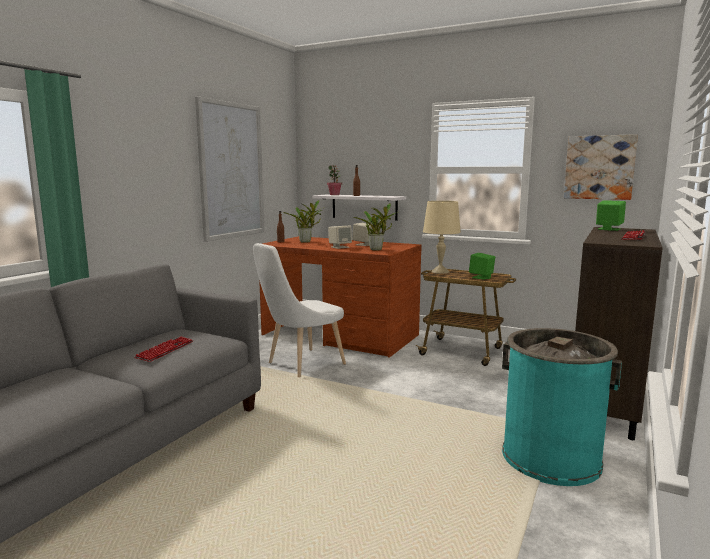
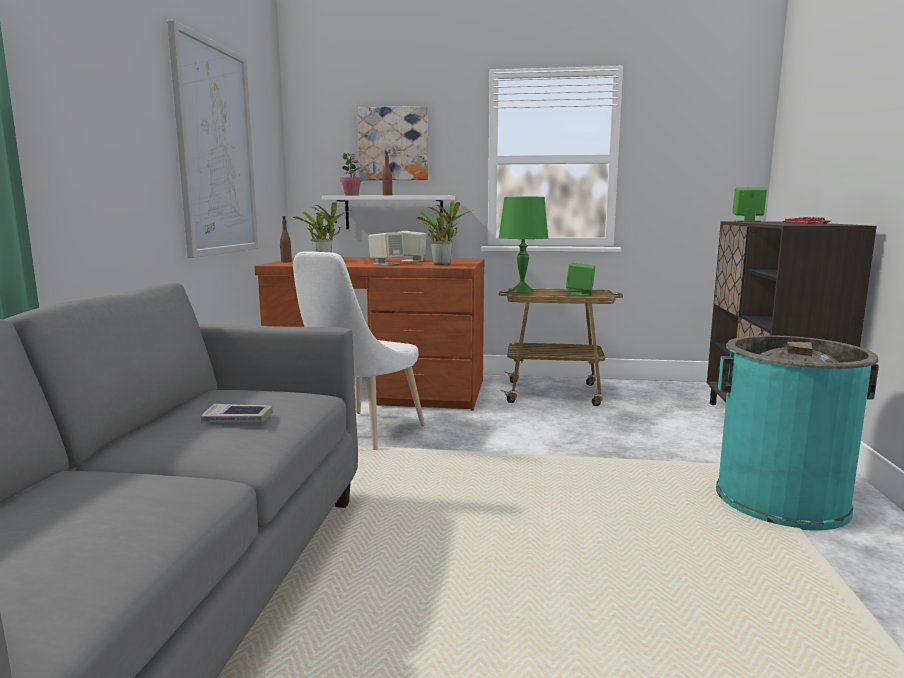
camera: 20 degrees left, 0 degrees up
(165, 350) = (237, 419): keyboard -> book
(440, 271) = (522, 291): beige table lamp -> green table lamp
(599, 167) = (700, 155): picture -> picture (393, 144)

